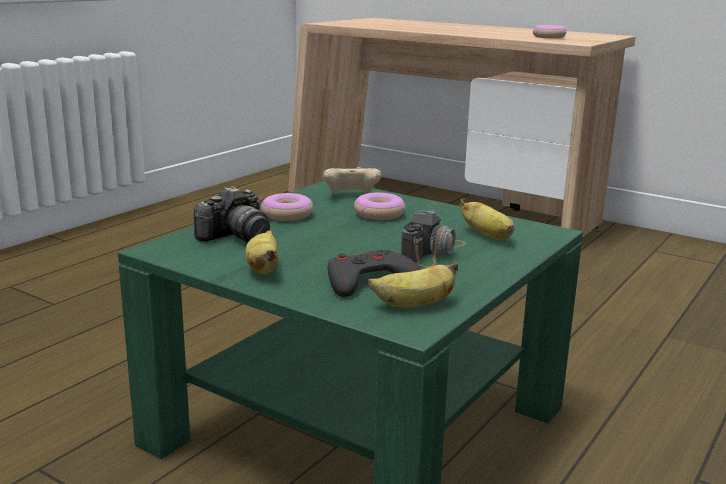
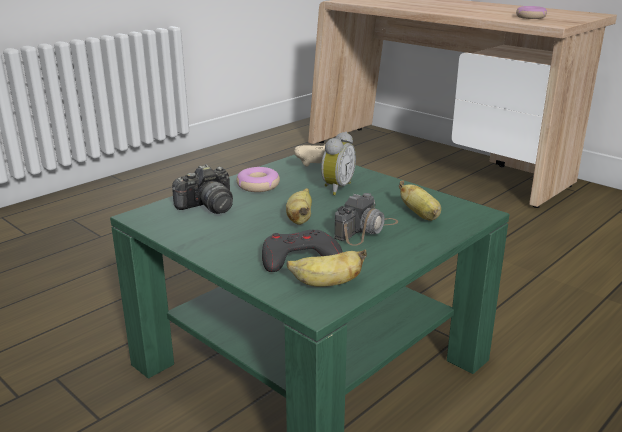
camera: 10 degrees right, 5 degrees up
(263, 269) = (217, 239): banana -> banana (300, 219)
(379, 214) = (335, 188): donut -> alarm clock

